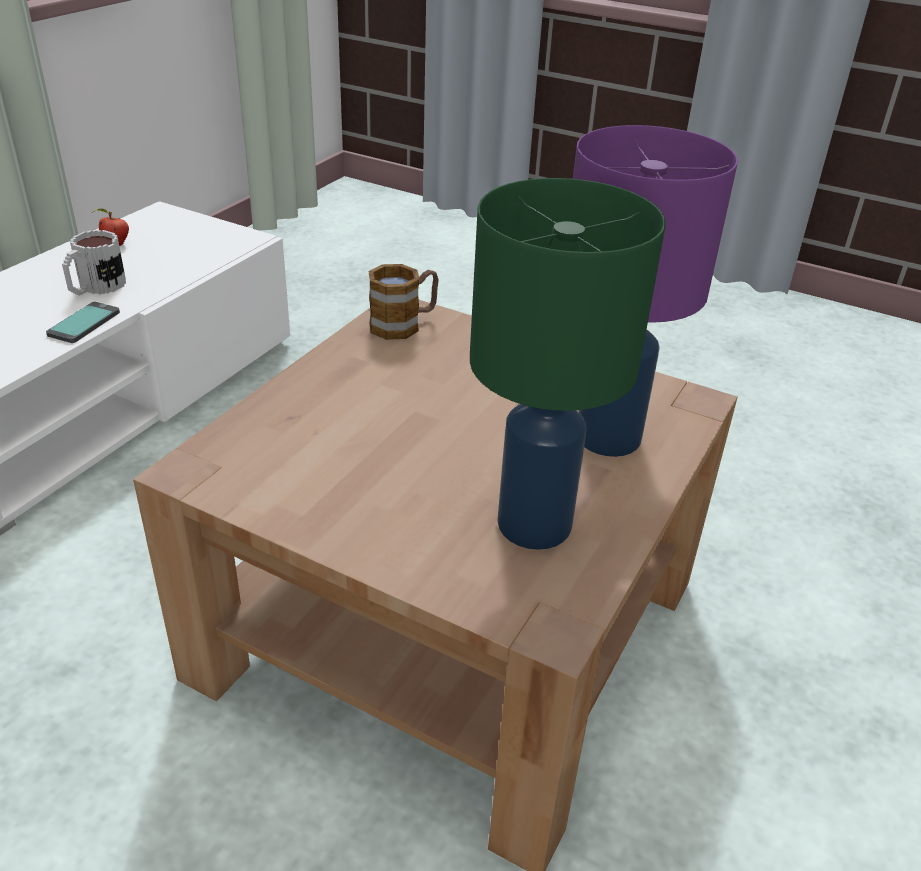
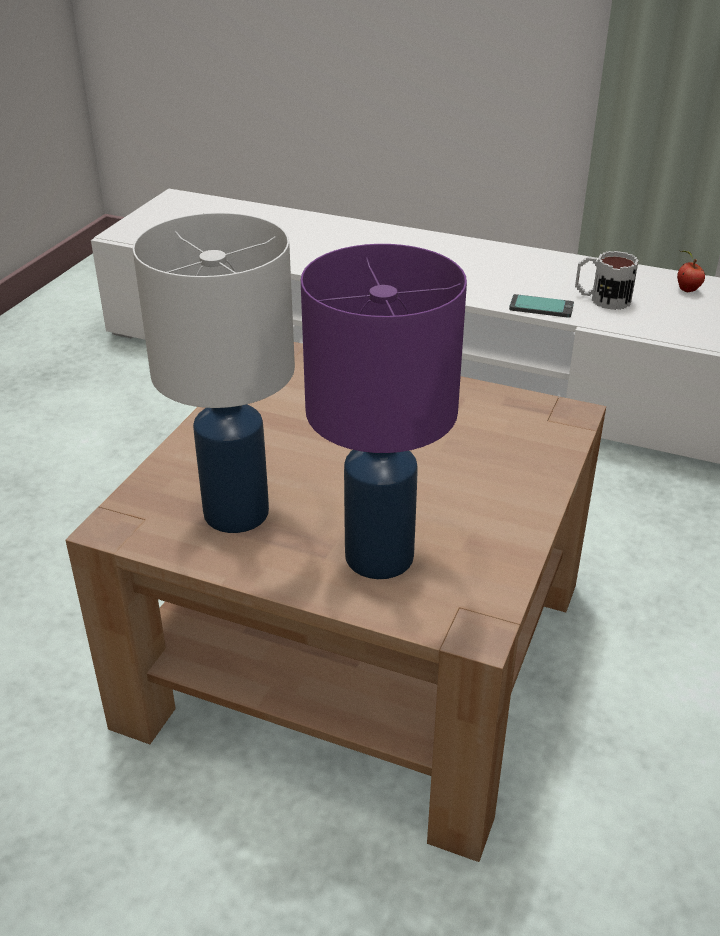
camera: 85 degrees right, 0 degrees up
(404, 324) = (539, 419): mug -> none
(536, 525) = (235, 514): green table lamp -> white table lamp

